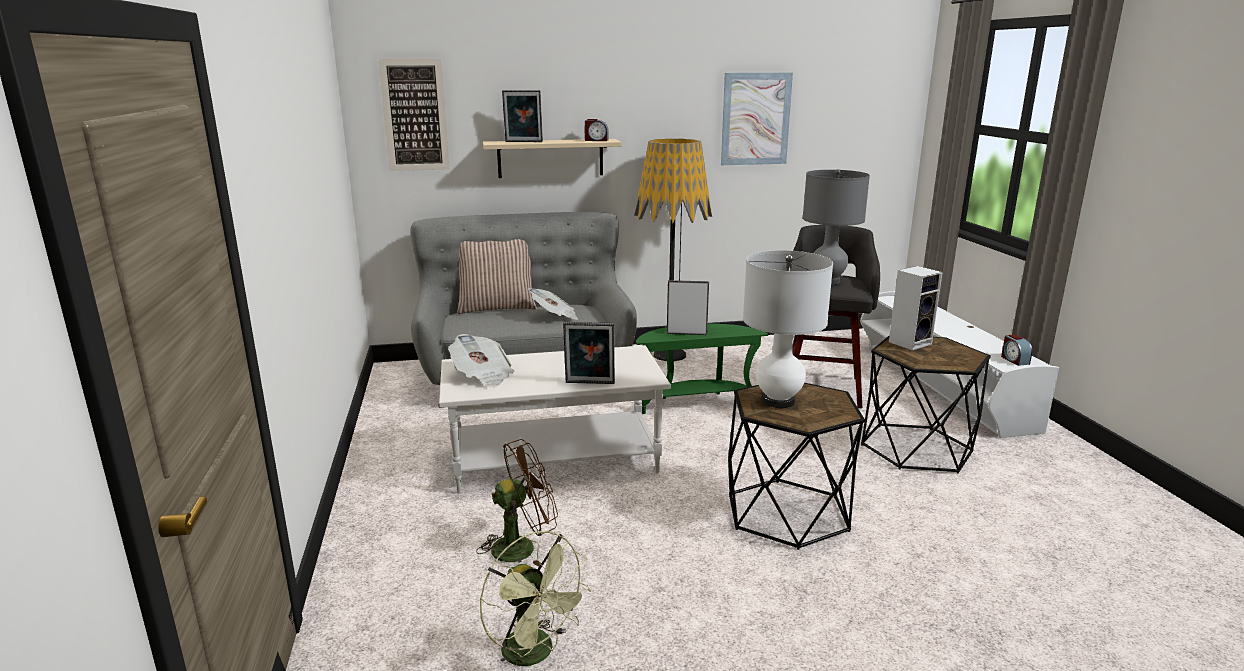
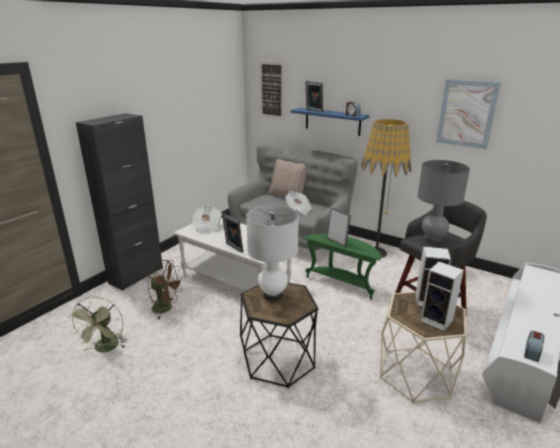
camera: 45 degrees right, 5 degrees up
(361, 535) = (136, 275): none -> black cabinet
(550, 158) = (332, 121): beige shelf -> blue shelf
(916, 448) = (415, 373): black side table -> beige side table
(952, 354) = (438, 321): none -> speaker

